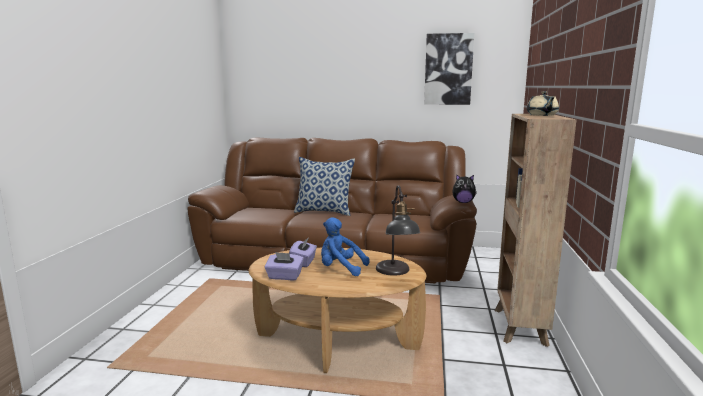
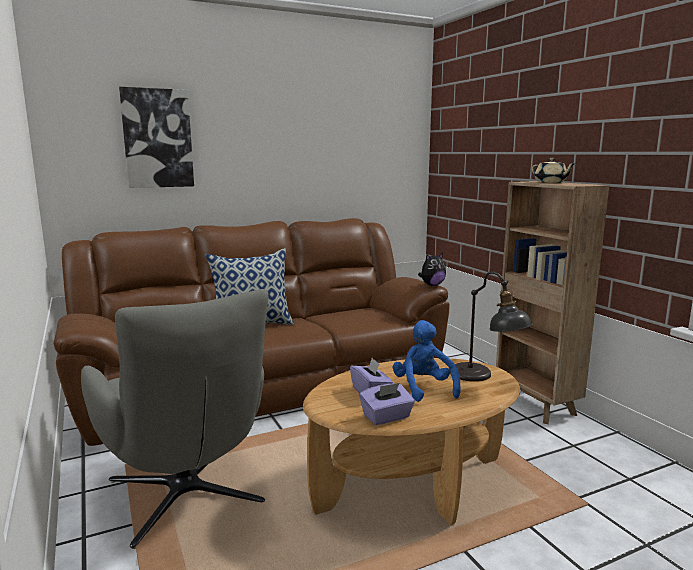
camera: 35 degrees left, 0 degrees up
(215, 302) = (185, 494): none -> grey armchair
(340, 268) = (424, 388): blue plush toy -> blue plush toy turned 90 degrees clockwise
(448, 69) = (356, 132): picture -> picture (157, 138)

